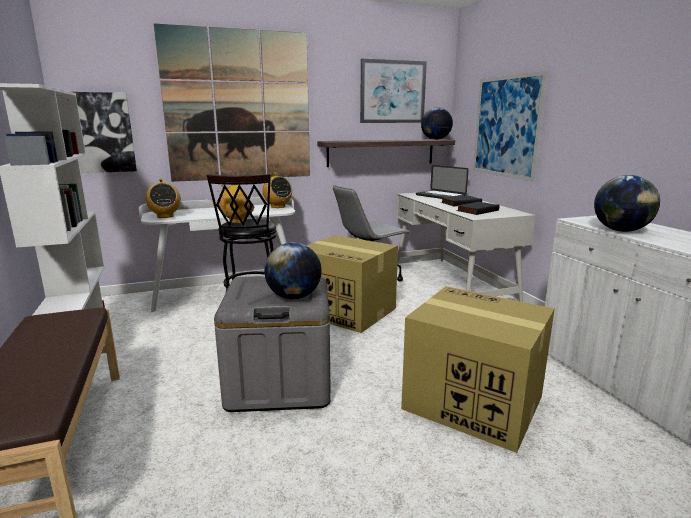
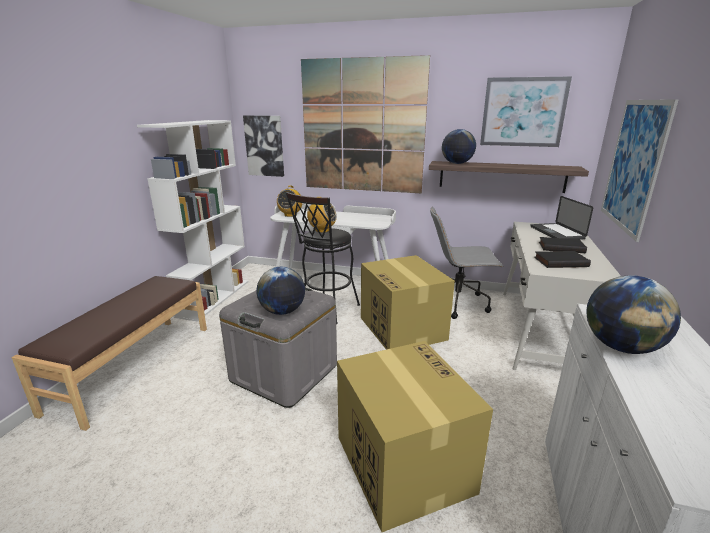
camera: 35 degrees right, 5 degrees up
(277, 206) = (382, 218): radio -> none
(435, 139) = (566, 168): globe -> globe (457, 163)

